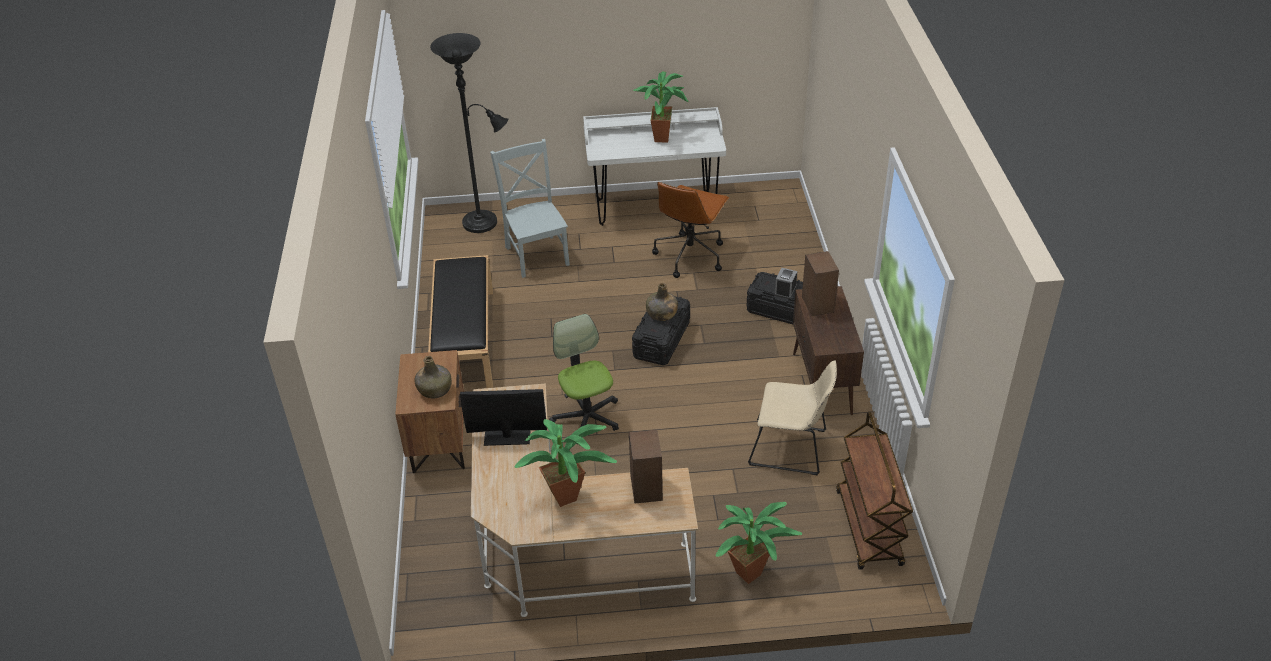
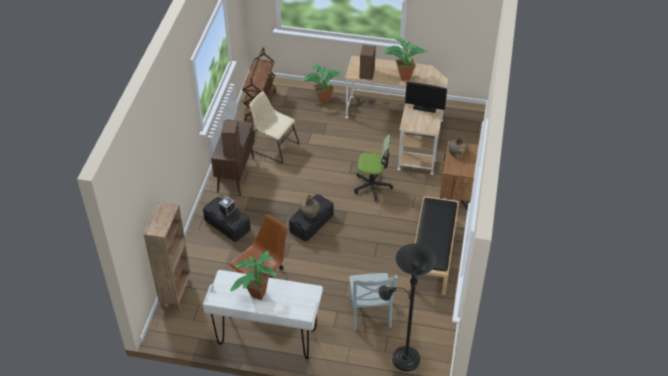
camera: 165 degrees left, 5 degrees up
(586, 418) = (372, 186): office chair -> office chair turned 75 degrees counterclockwise
(795, 224) = (176, 293): none -> brown bookcase

